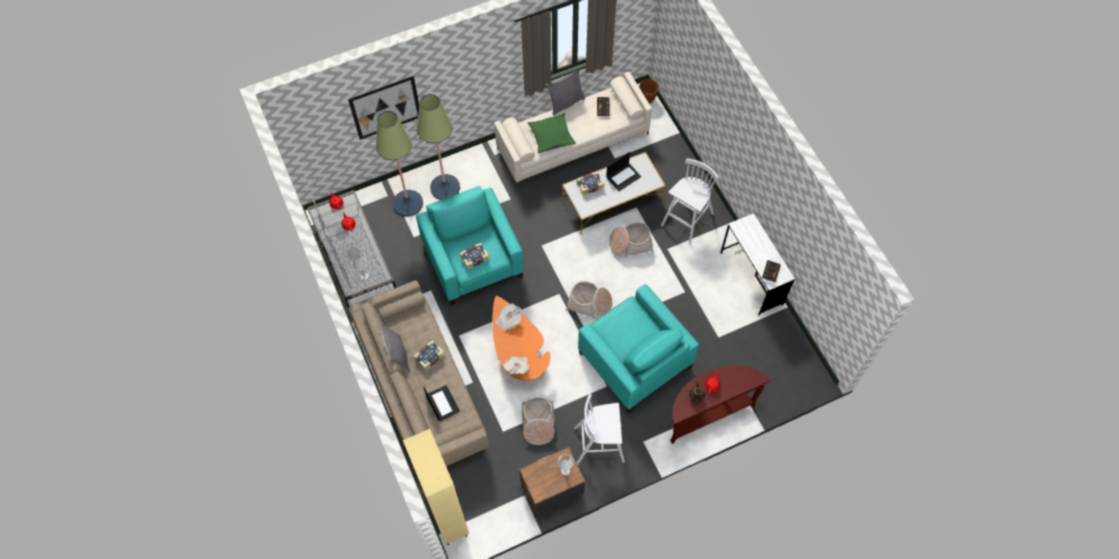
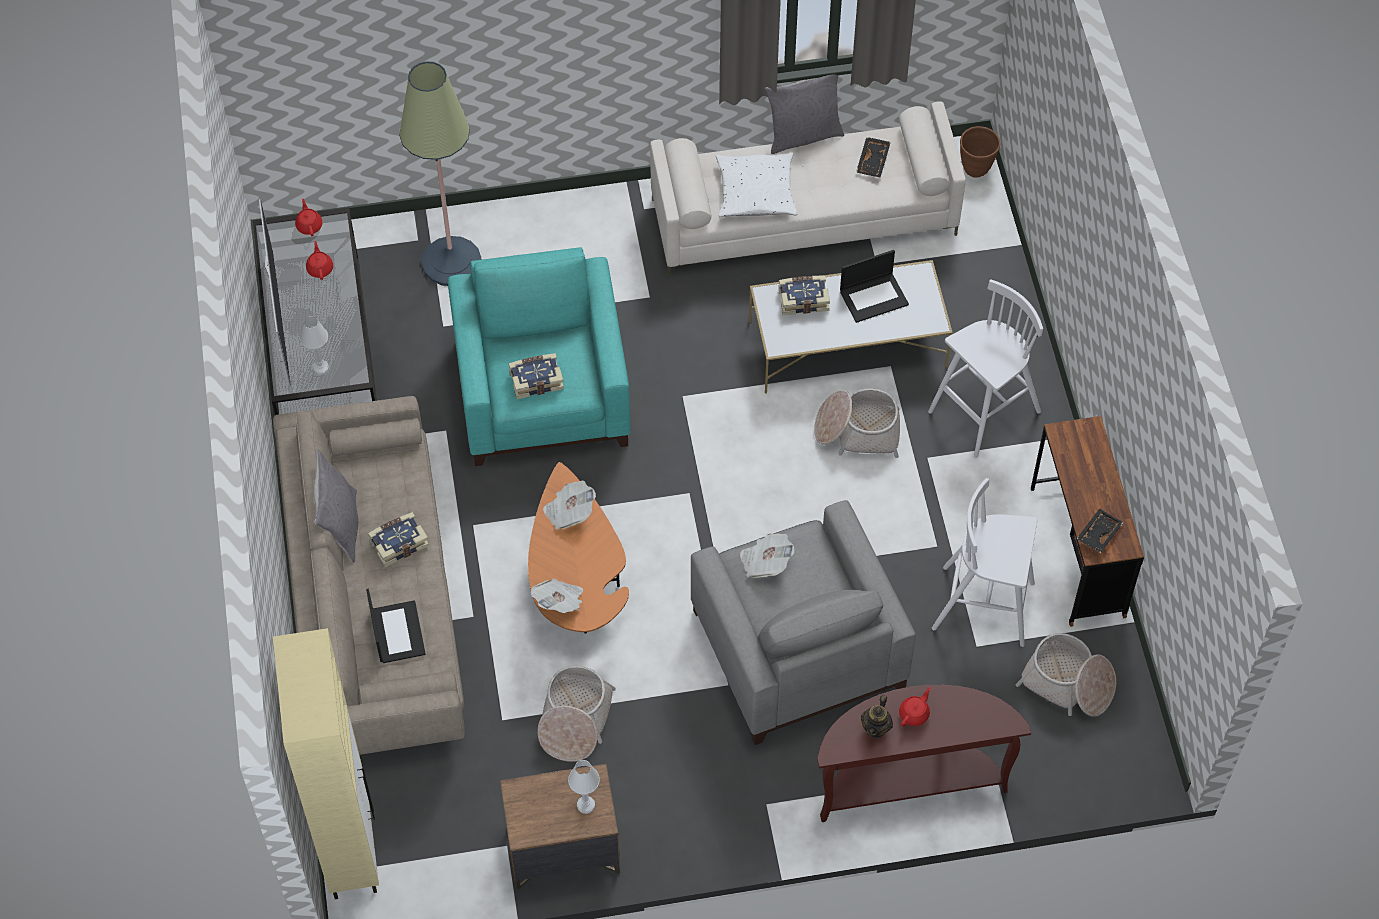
camera: 15 degrees right, 5 degrees down
(385, 108) = (438, 61): picture -> none
(445, 187) = (530, 248): floor lamp -> none
(551, 136) = (756, 192): green pillow -> white pillow
(589, 303) = (742, 525): basket -> basket (1068, 683)
(600, 444) = (681, 789): white stool -> white stool (985, 606)
(614, 324) = (765, 562): none -> newspaper
(633, 359) = (795, 647): turquoise armchair -> grey armchair
(751, 279) = (1077, 552): white desk -> brown desk

